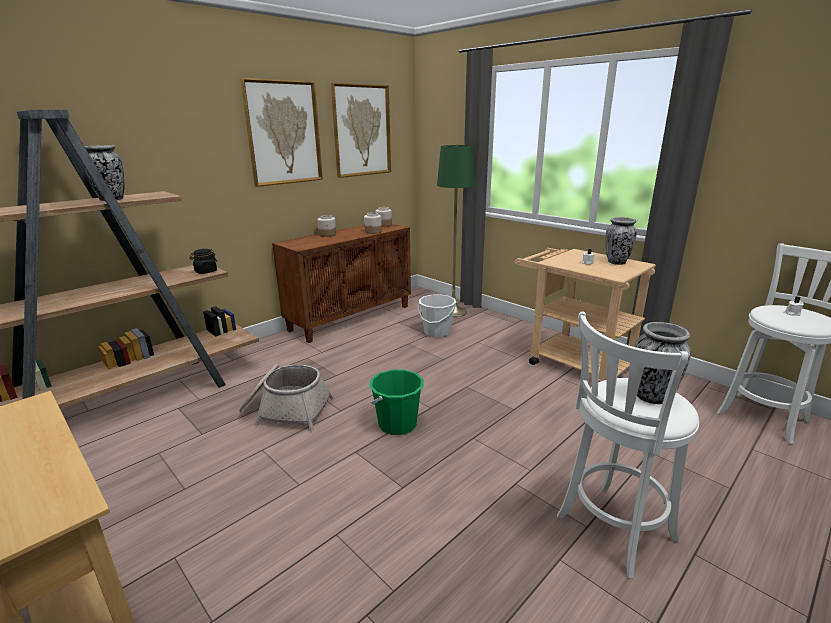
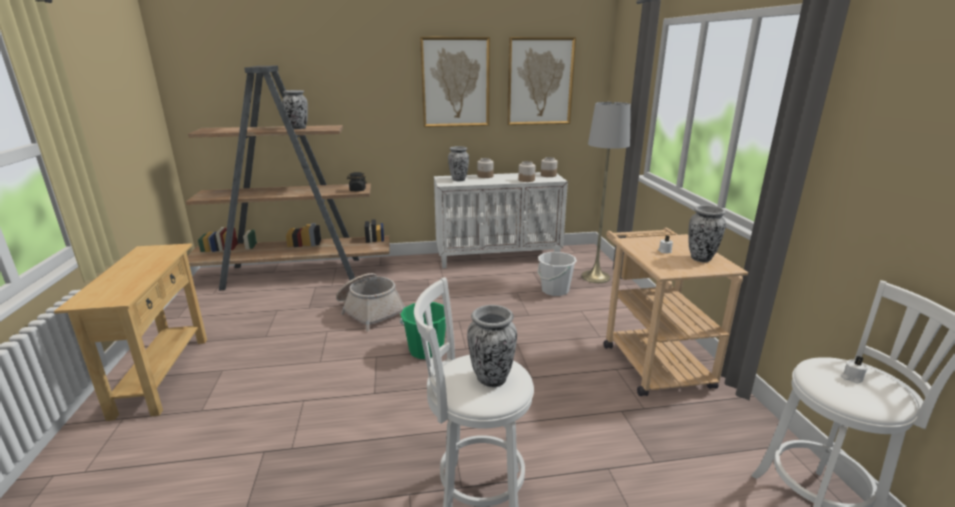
camera: 35 degrees right, 0 degrees up
(307, 242) = (459, 180): none -> vase
(351, 317) = (498, 257): brown cabinet -> white cabinet
(453, 312) = (595, 277): green floor lamp -> grey floor lamp

